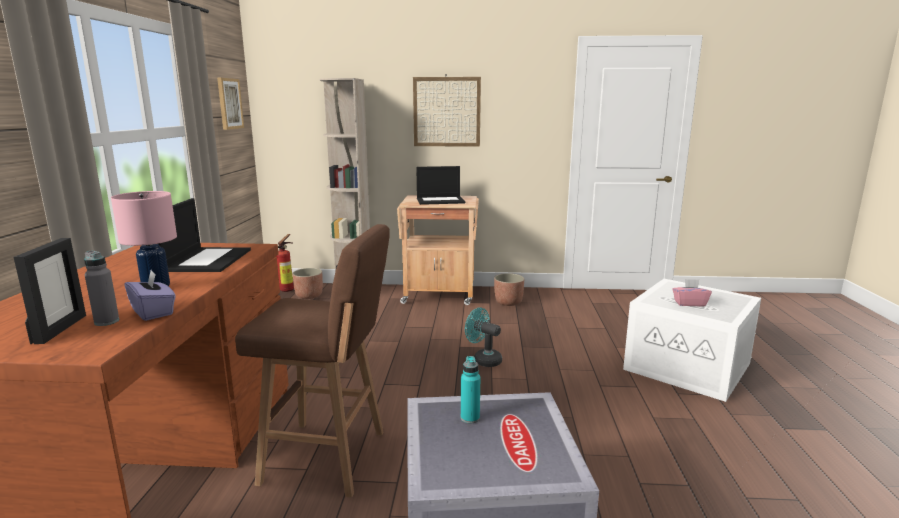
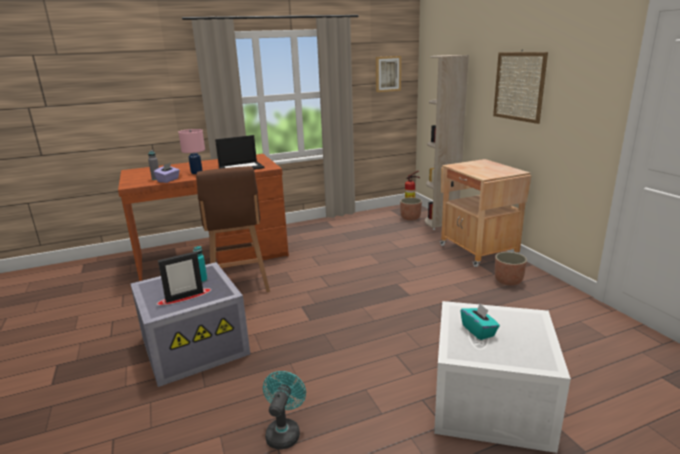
camera: 65 degrees right, 5 degrees up
(60, 329) = (147, 177): picture frame -> picture frame (184, 296)
(441, 201) = (482, 169): laptop -> none
(483, 360) = (386, 297): turquoise fan -> turquoise fan (284, 431)
(689, 303) = (478, 331): pink tissue box -> turquoise tissue box

